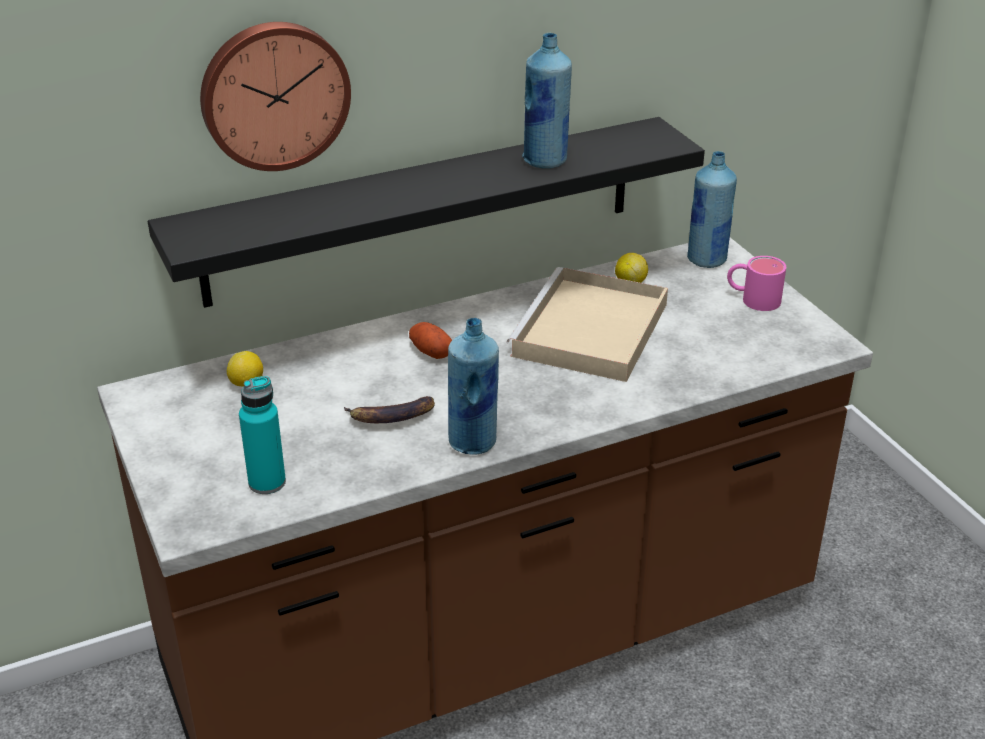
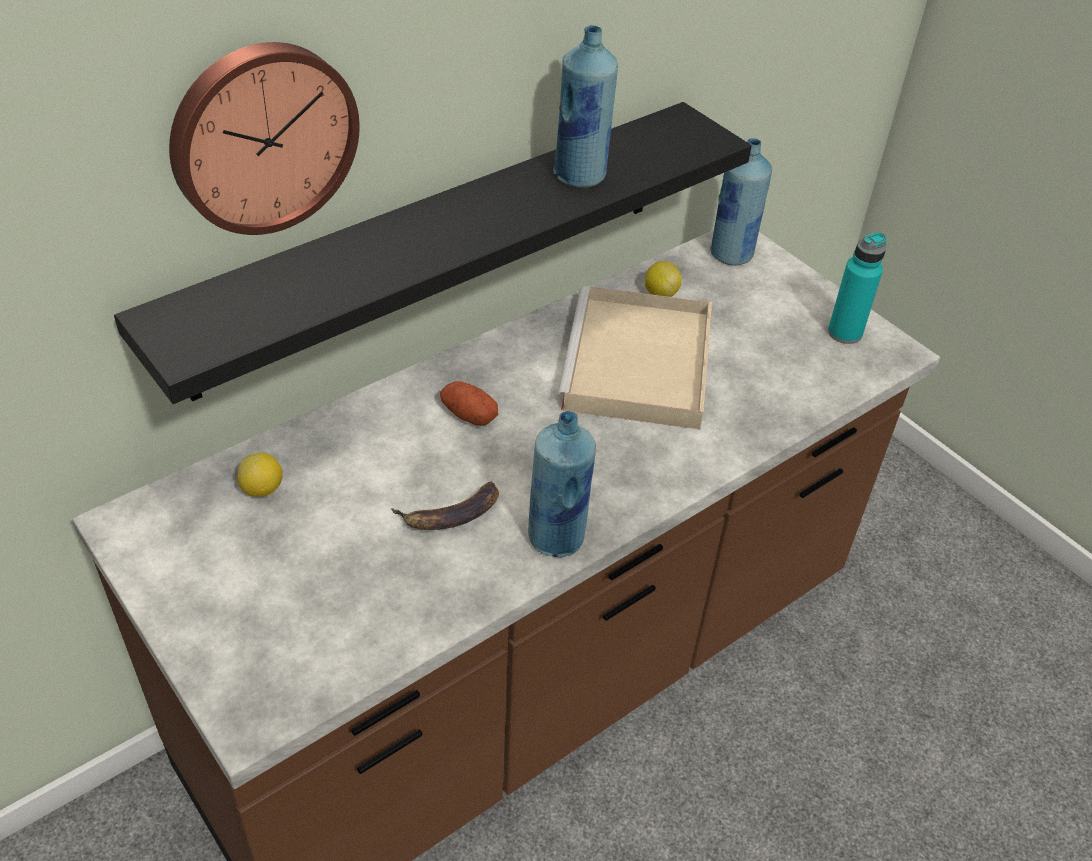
camera: 15 degrees left, 10 degrees up
(267, 482) = (330, 633): turquoise bottle -> turquoise bottle (845, 333)
(752, 299) = (796, 301): pink mug -> none

